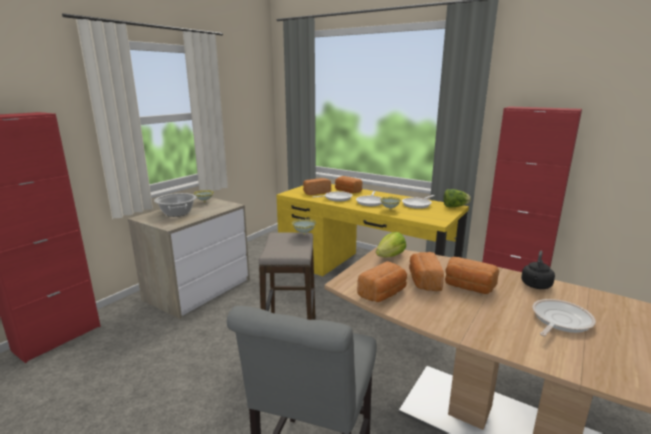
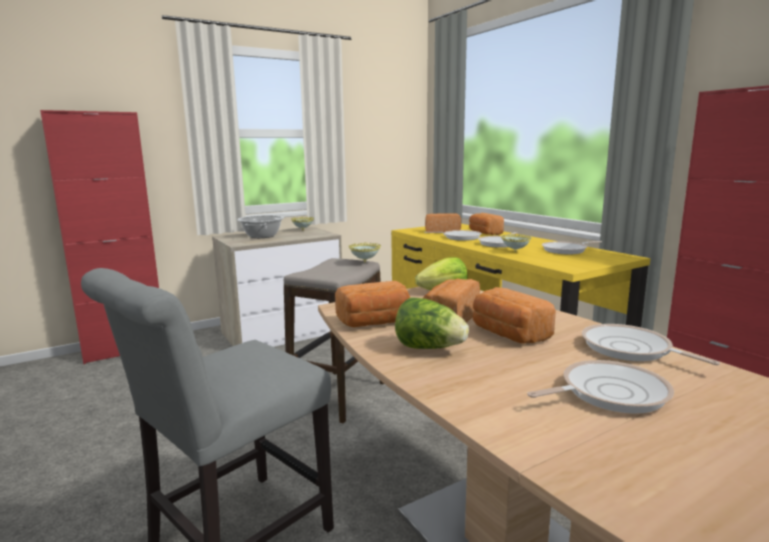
camera: 25 degrees right, 5 degrees down
(454, 207) = (624, 257): lettuce -> lettuce (429, 348)
(535, 286) = (630, 349): black kettle -> frying pan

